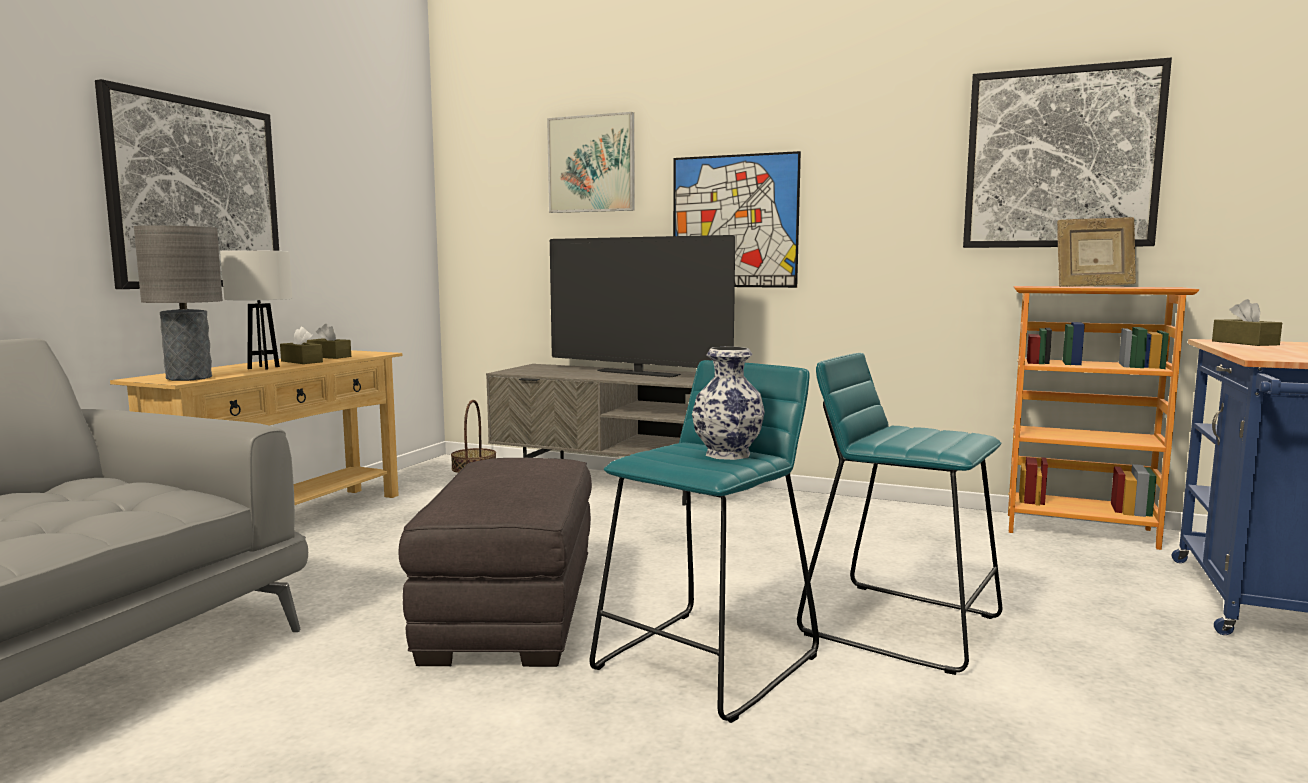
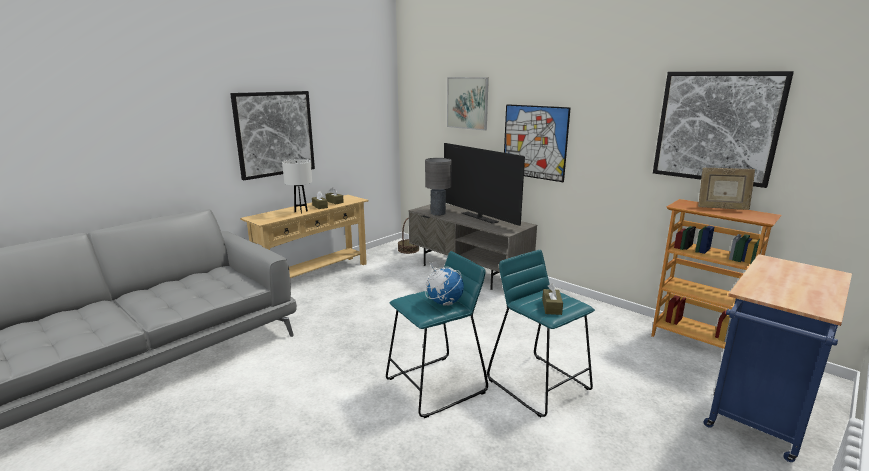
camera: 20 degrees right, 10 degrees up
(188, 378) = (267, 219): grey table lamp -> grey table lamp (437, 213)
(510, 609) = (375, 340): grey ottoman -> none
(729, 454) = (444, 303): vase -> globe
(1244, 343) = (780, 266): brown tissue box -> brown tissue box (551, 307)

